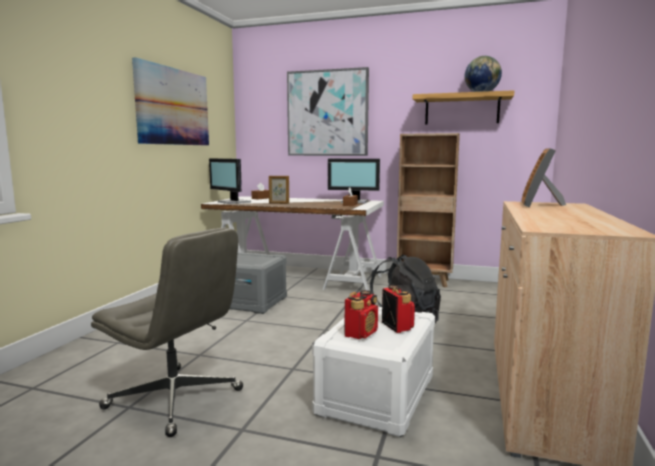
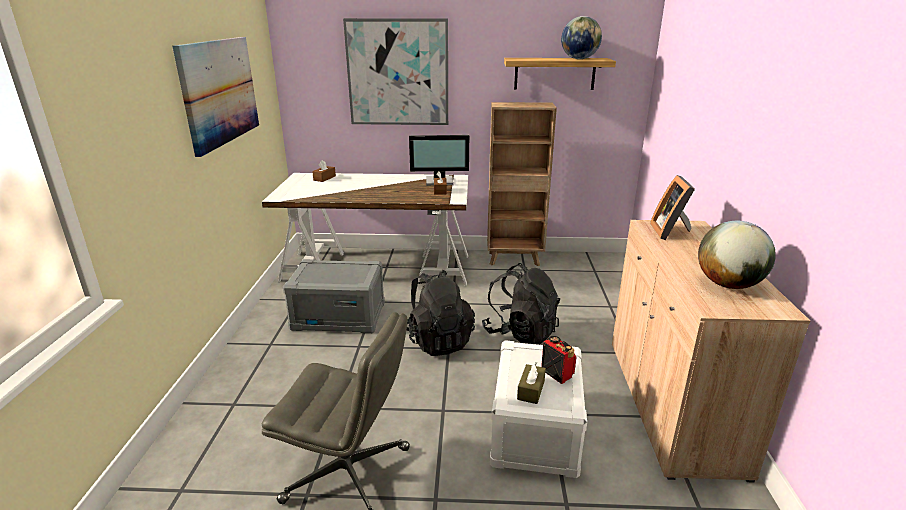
camera: 15 degrees left, 15 degrees up
(233, 202) = (299, 194): monitor -> none
(279, 203) = (356, 193): picture frame -> none
(318, 324) = (438, 341): none -> black backpack
(361, 333) = (531, 390): radio -> brown tissue box
(576, 222) = (728, 285): none -> globe

